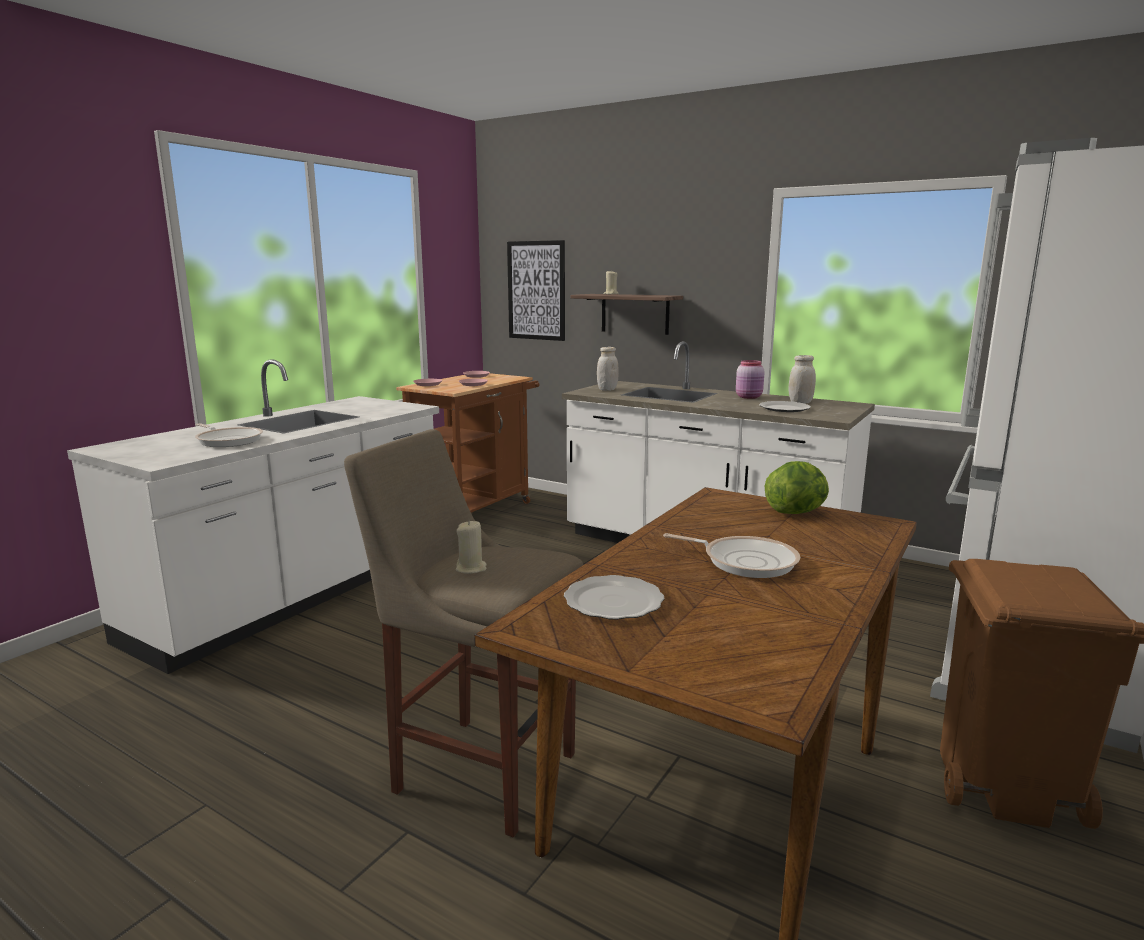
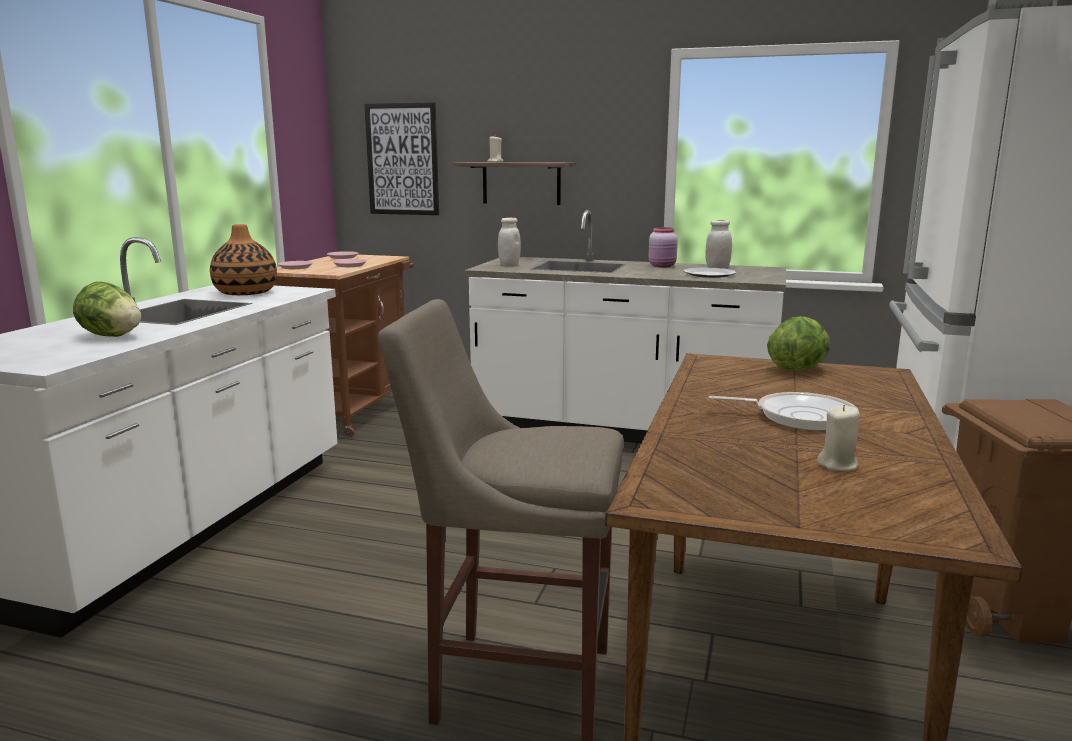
camera: 15 degrees left, 0 degrees up
(228, 440) = (111, 336): frying pan -> lettuce
(365, 407) = (245, 293): none -> vase
(471, 568) = (522, 451): beige candle -> beige candle (838, 465)
(612, 602) = (714, 466): plate -> none

